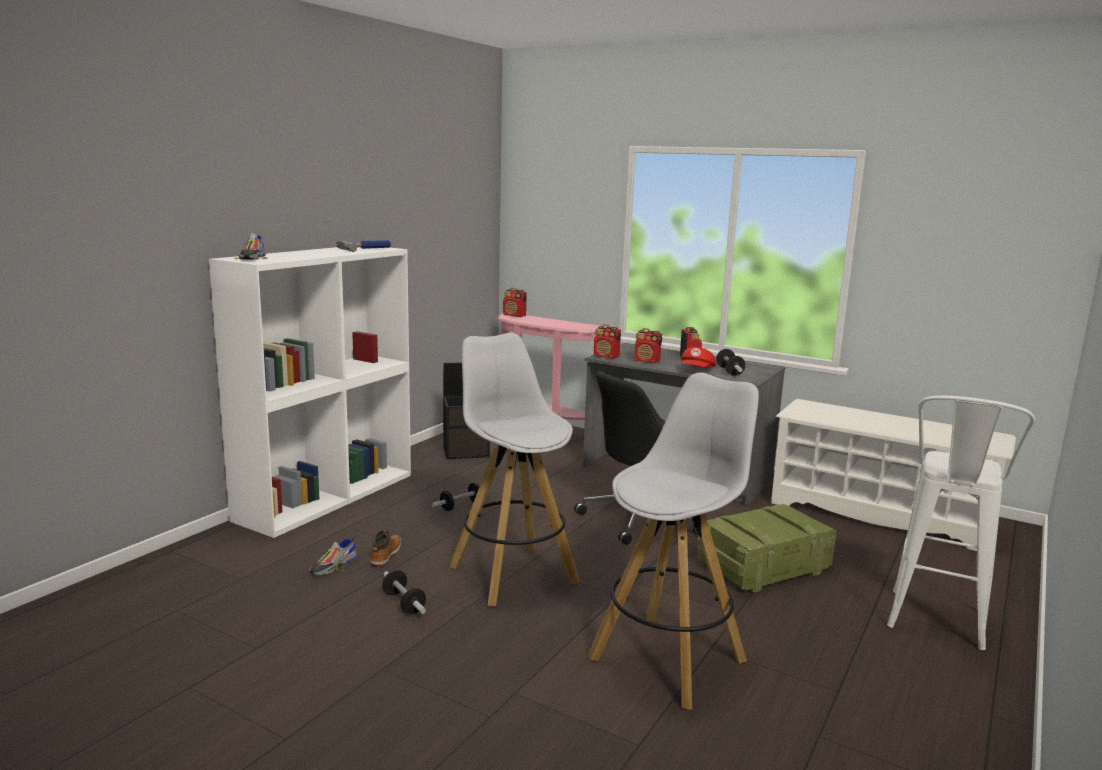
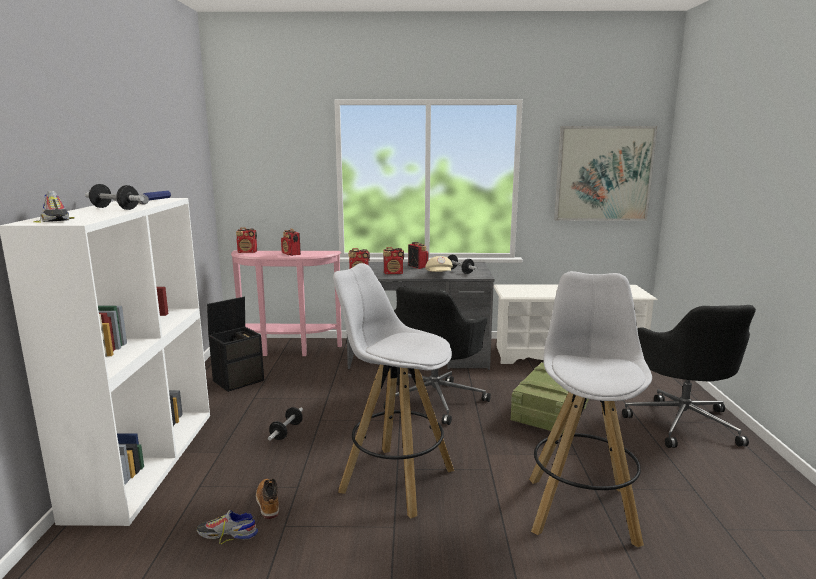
camera: 30 degrees left, 0 degrees up
(333, 566) = (227, 533): shoe -> shoe turned 90 degrees clockwise
(404, 603) = (336, 545): dumbbell -> dumbbell (115, 208)
(553, 323) = (291, 254): none -> radio
(697, 371) = (439, 275): red cap -> beige cap
(935, 627) = (682, 422): white stool -> black office chair
(983, 262) = (603, 174): none -> picture

